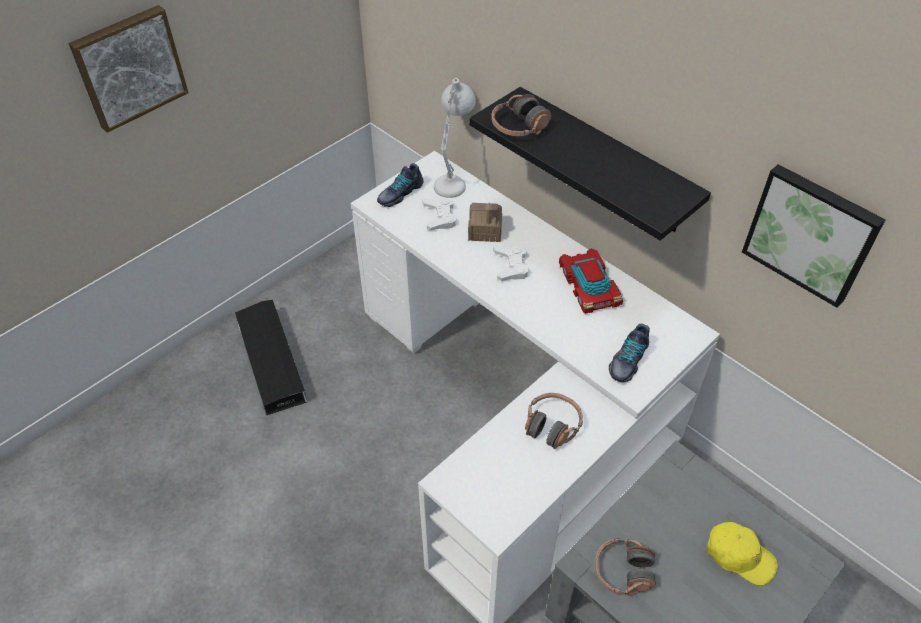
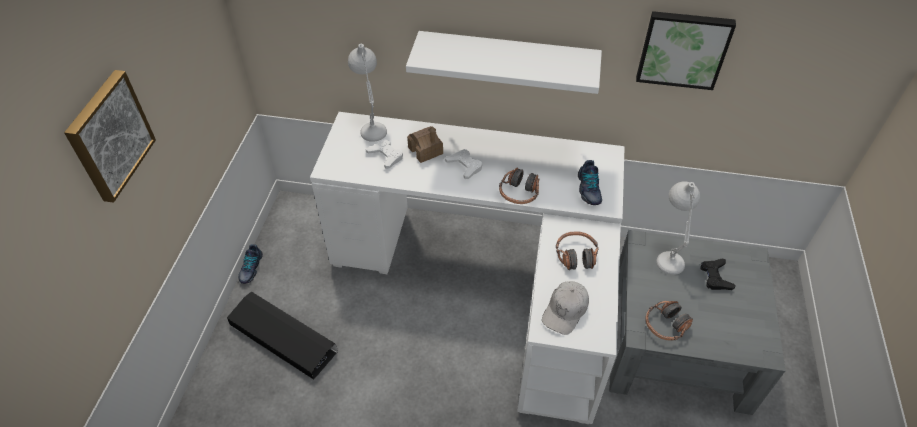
camera: 35 degrees left, 0 degrees up
(399, 193) = (341, 153): shoe -> shoe (250, 268)
(485, 476) = (565, 311): none -> white cap
(519, 127) = (446, 58): headphones -> headphones (519, 193)
(589, 286) = (525, 154): toy car -> none
(605, 162) = (507, 61): black shelf -> white shelf
(702, 495) = (668, 253): none -> white table lamp
(739, 556) = (715, 277): yellow cap -> black game controller

